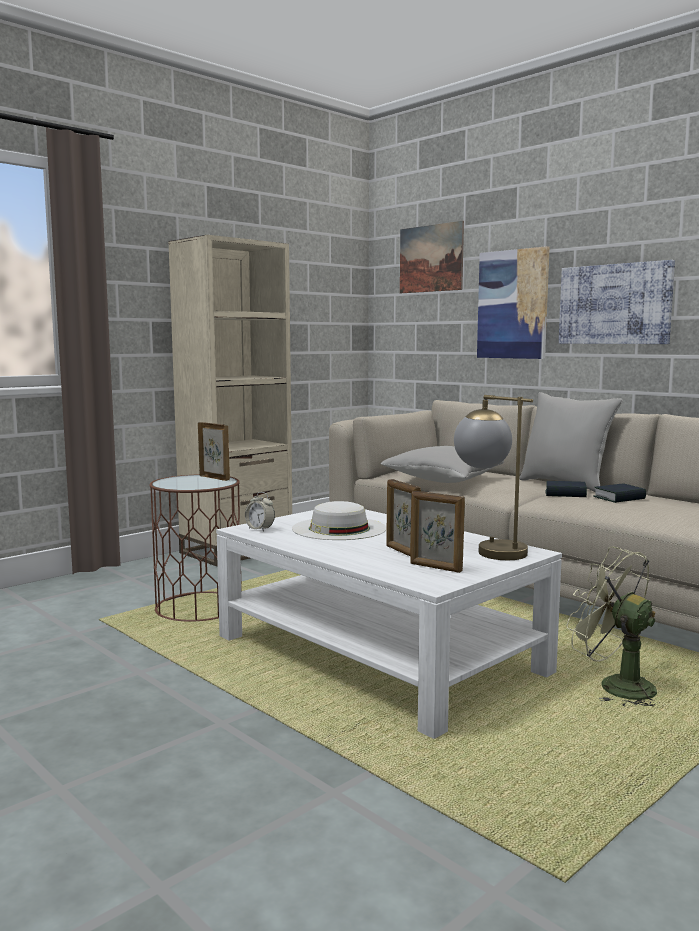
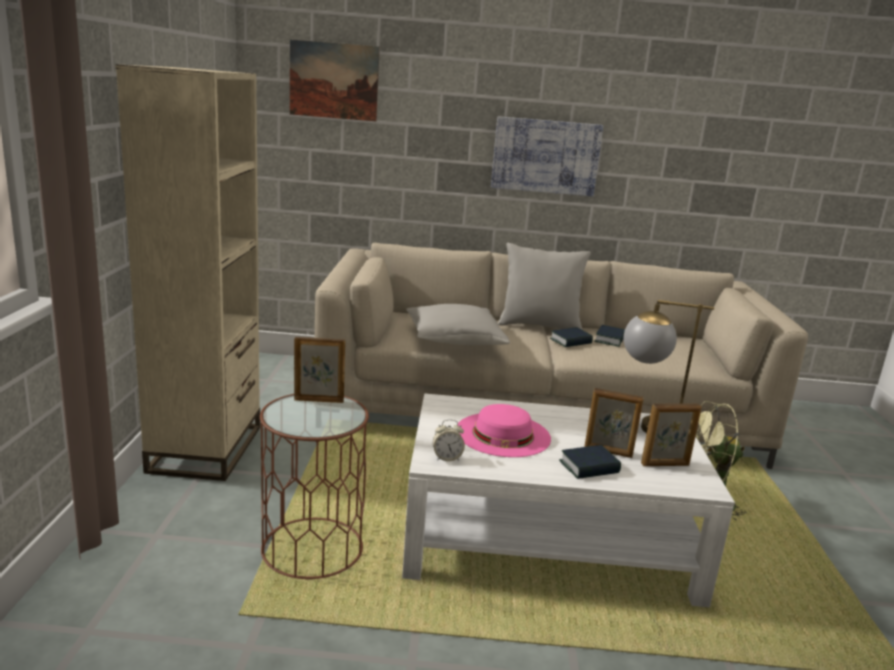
camera: 45 degrees left, 10 degrees up
(339, 528) = (503, 434): white hat -> pink hat
(356, 554) = (589, 467): none -> book
(512, 304) = (438, 144): picture -> none

